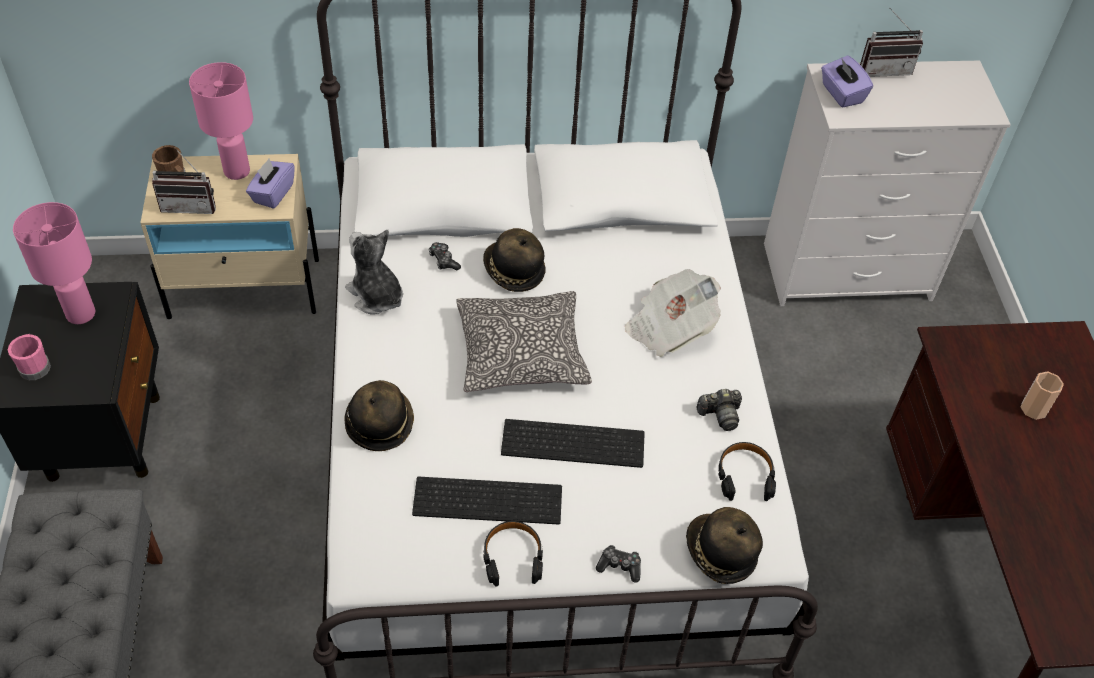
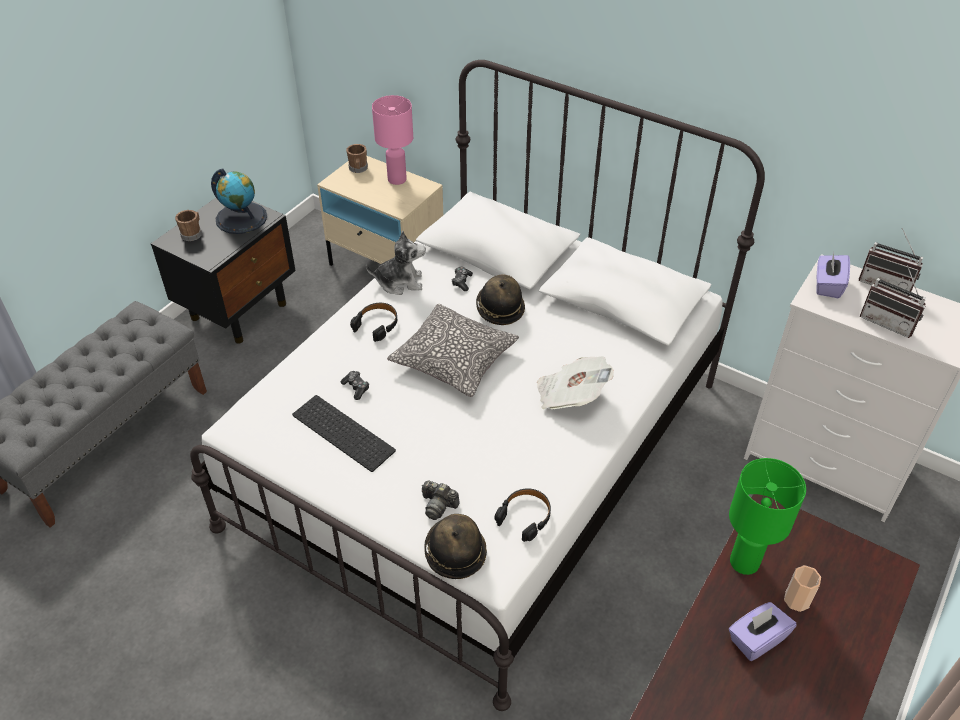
camera: 40 degrees right, 5 degrees down
(34, 365) = (193, 233): pink mug -> brown mug
(81, 313) = (241, 218): pink table lamp -> globe
(190, 205) = (352, 187): radio -> radio (888, 322)
(272, 193) = (404, 200): purple tissue box -> purple tissue box (756, 639)
(376, 296) = (400, 282): plush toy -> plush toy turned 90 degrees clockwise
(379, 423) = (327, 354): hat -> none
(513, 557) = (323, 473): black headphones -> black headphones (377, 325)
(574, 441) = (432, 429): keyboard -> none
(619, 566) = (382, 520): game controller -> game controller (356, 388)
(720, 415) = (548, 469): camera -> camera (438, 505)
(970, 401) = (745, 562): none -> green table lamp

